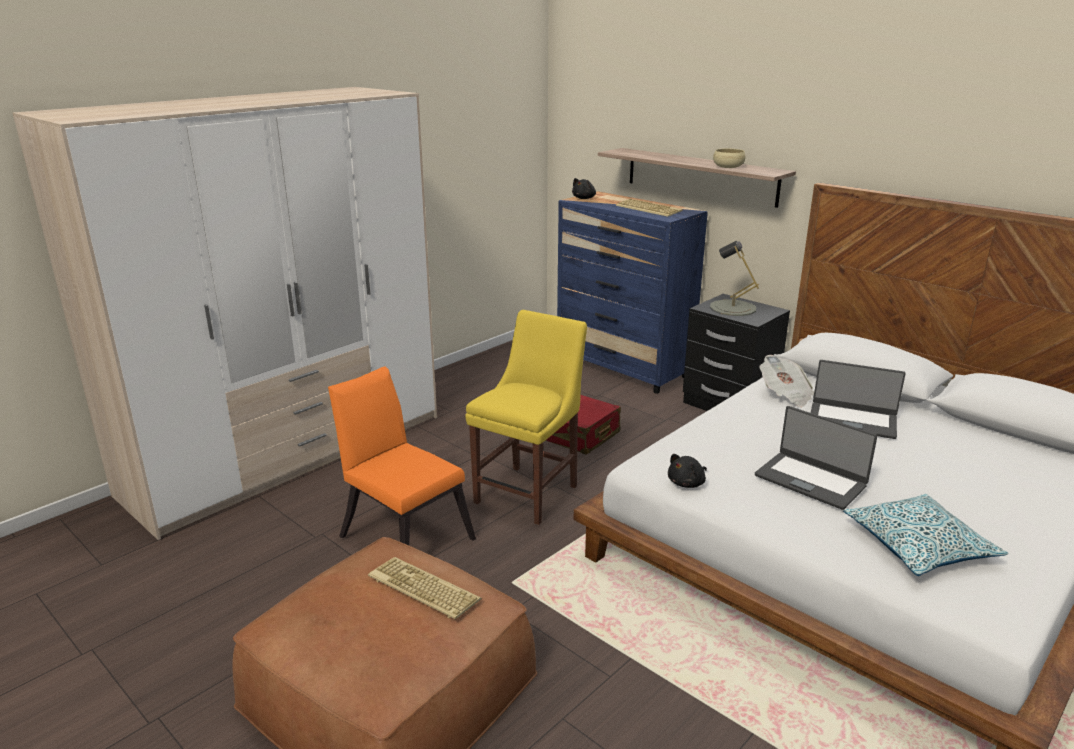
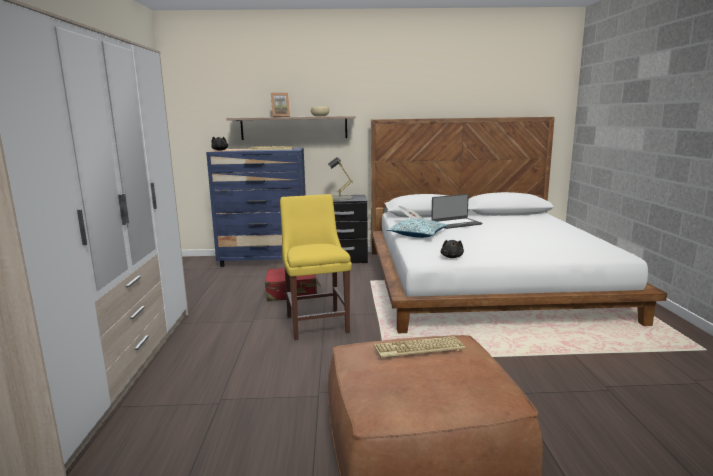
camera: 45 degrees left, 10 degrees down
(403, 534) = (280, 372): orange chair -> none
(673, 158) = (280, 116): none -> picture frame
(810, 480) = (489, 241): laptop -> none
(918, 546) = (559, 246): pillow -> pillow (417, 235)

